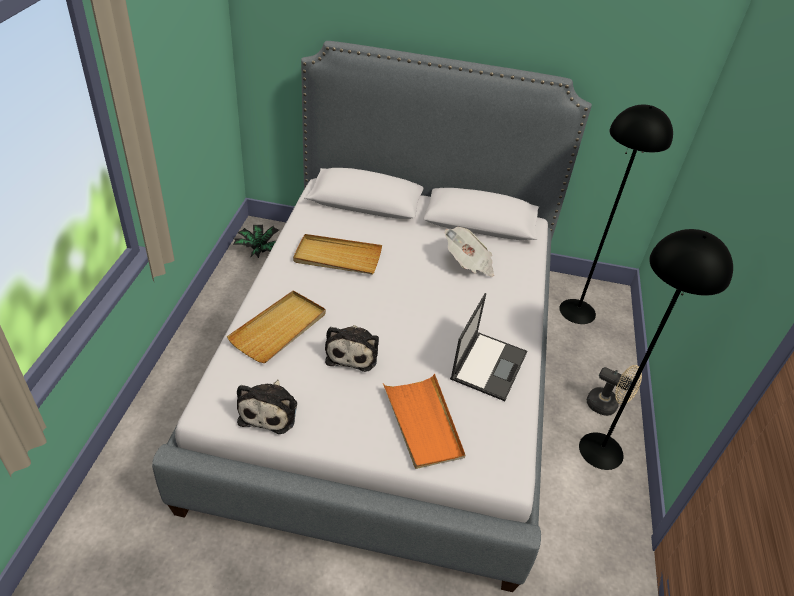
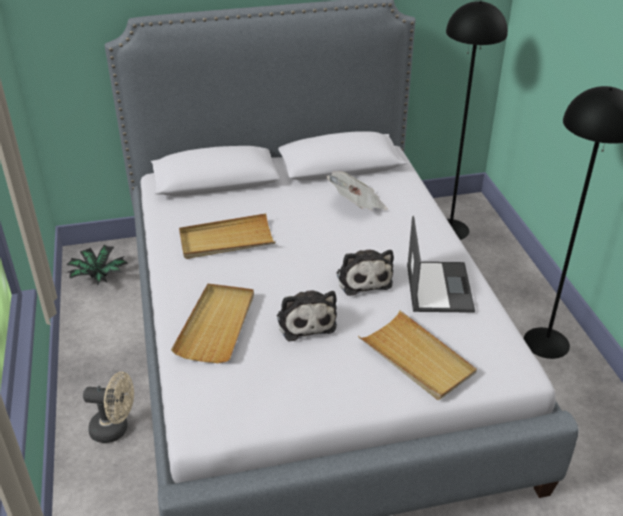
camera: 20 degrees left, 5 degrees down
(270, 410) = (262, 403): plush toy -> plush toy (363, 278)
(423, 423) = (417, 358): orange tray -> beige tray
(607, 406) = (527, 302): beige fan -> beige fan (115, 429)

